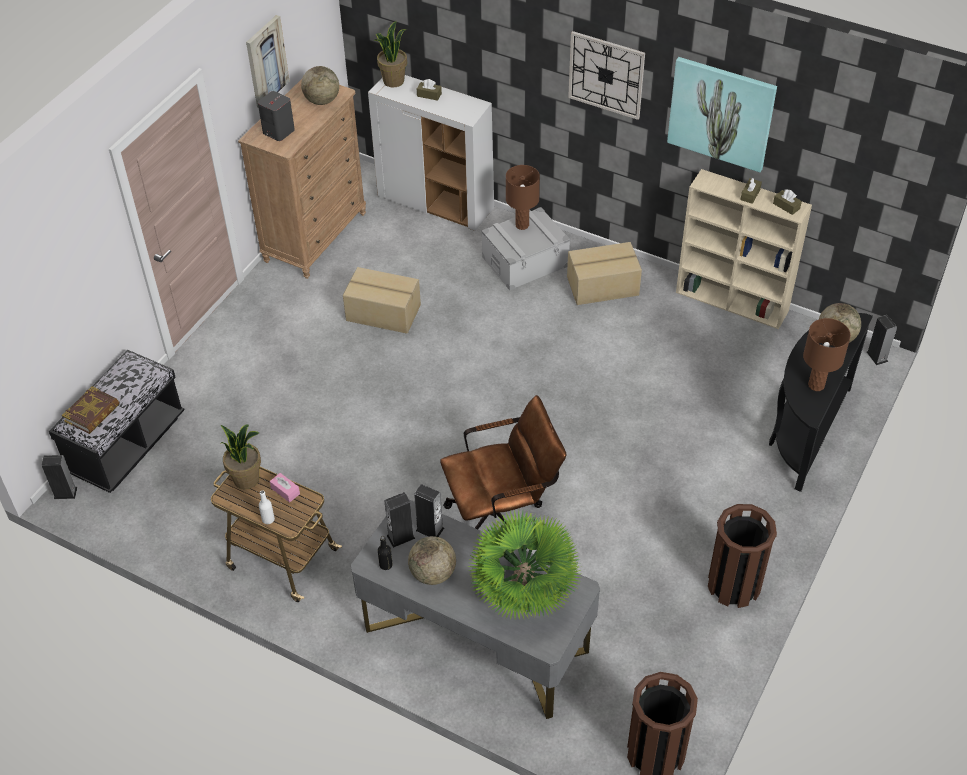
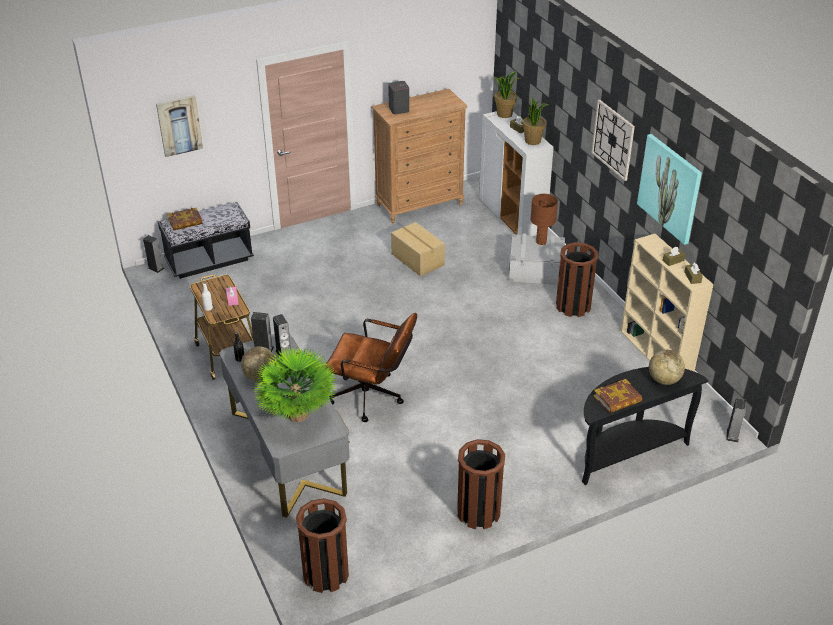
camera: 35 degrees right, 10 degrees down
(247, 478) = (220, 284): potted plant -> potted plant (533, 141)
(266, 61) = (412, 63): picture -> picture (179, 125)
(322, 101) = (441, 104): globe -> none
(603, 286) = (573, 306): cardboard box -> brown trash can
(816, 385) = (617, 399): brown table lamp -> book

